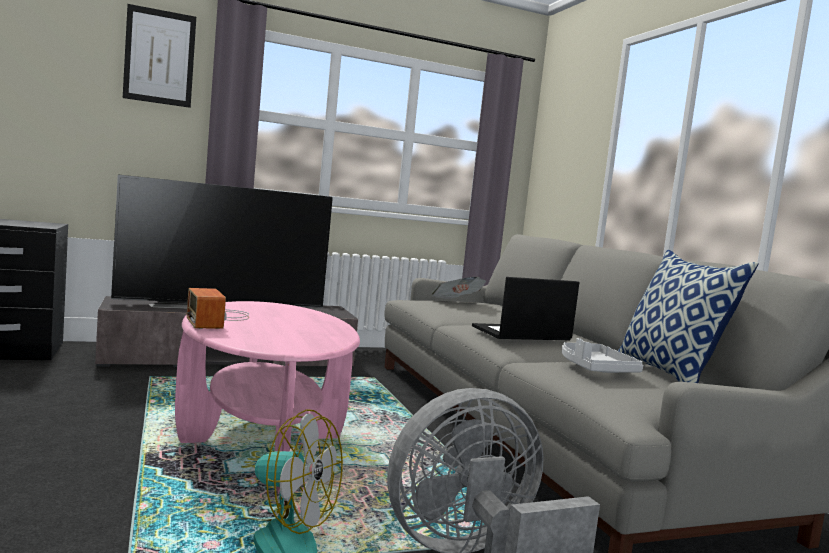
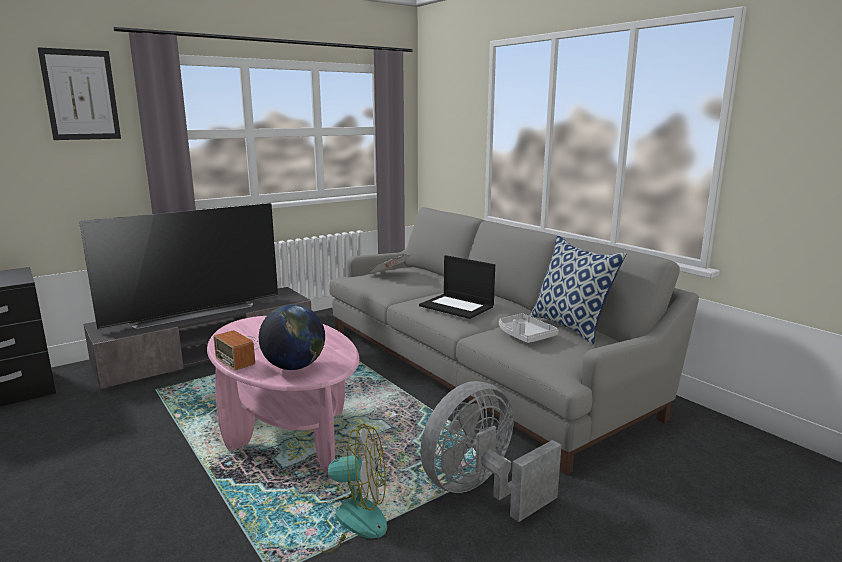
camera: 15 degrees left, 10 degrees up
(266, 339) = (294, 367): none -> globe
(520, 333) = (457, 306): laptop -> laptop turned 105 degrees counterclockwise

